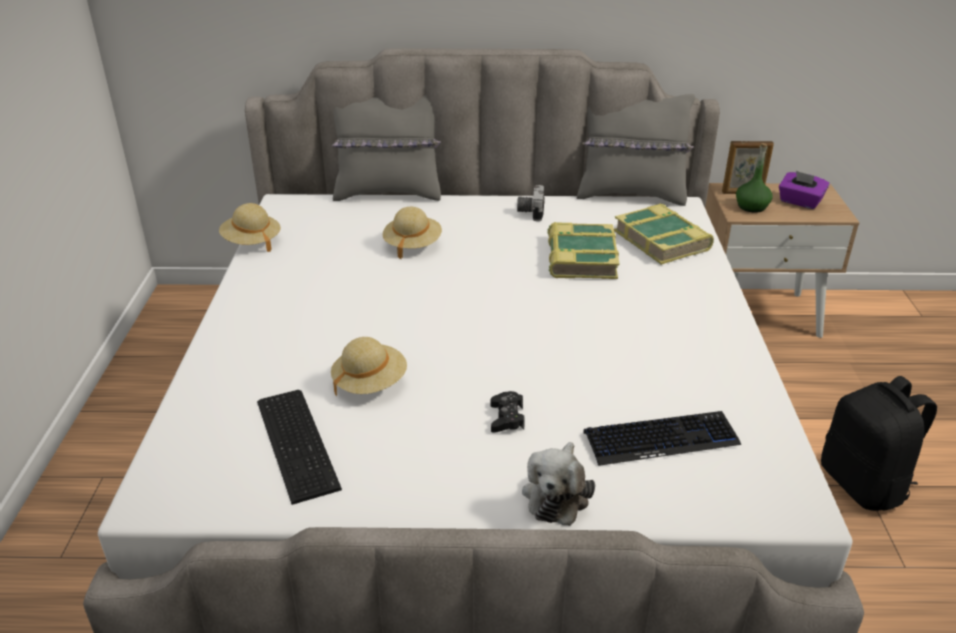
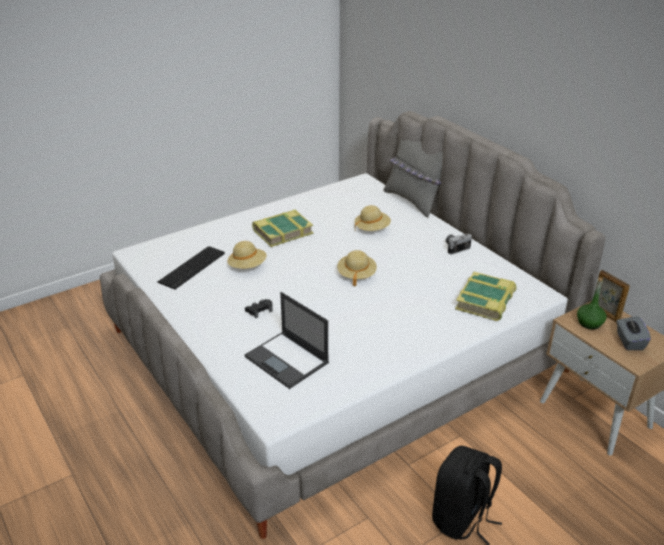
camera: 55 degrees right, 0 degrees up
(251, 242) = (319, 190): beige hat -> beige hat (356, 275)
(557, 494) = (220, 343): plush toy -> none
(580, 258) = (426, 281): book -> book (282, 232)
(631, 195) = (528, 272): grey pillow -> none
(661, 439) = (287, 360): keyboard -> laptop
(799, 202) = (629, 341): purple tissue box -> grey tissue box

